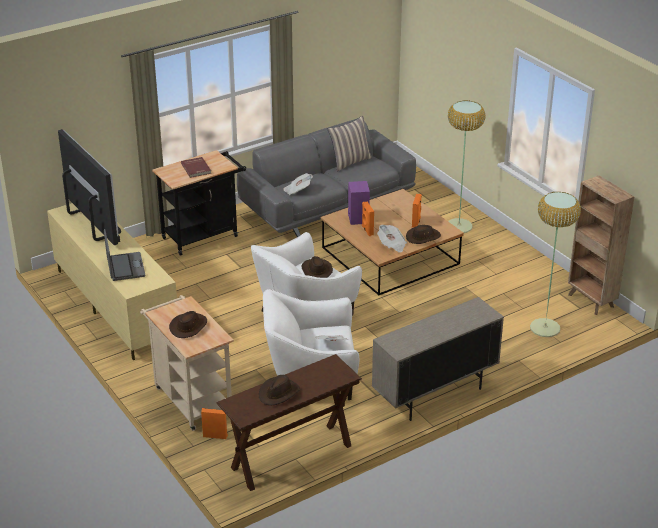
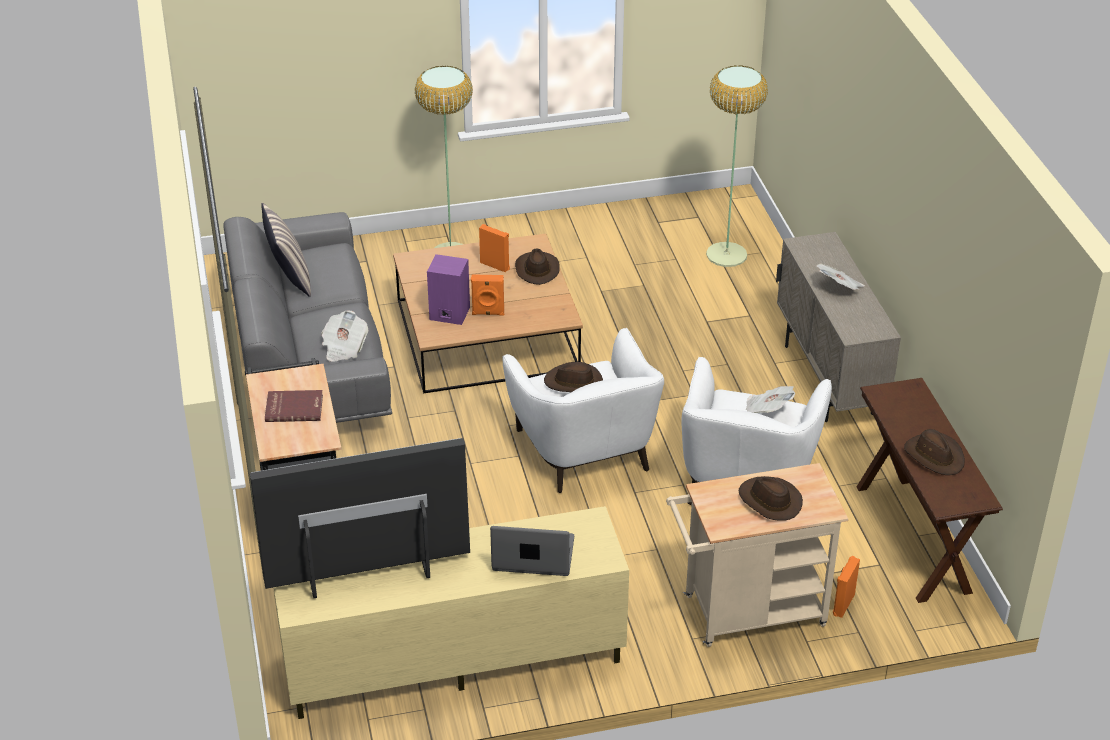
camera: 70 degrees left, 5 degrees up
(392, 245) = (541, 301): newspaper -> newspaper (840, 288)
(591, 301) = (688, 204): brown bookcase -> none

